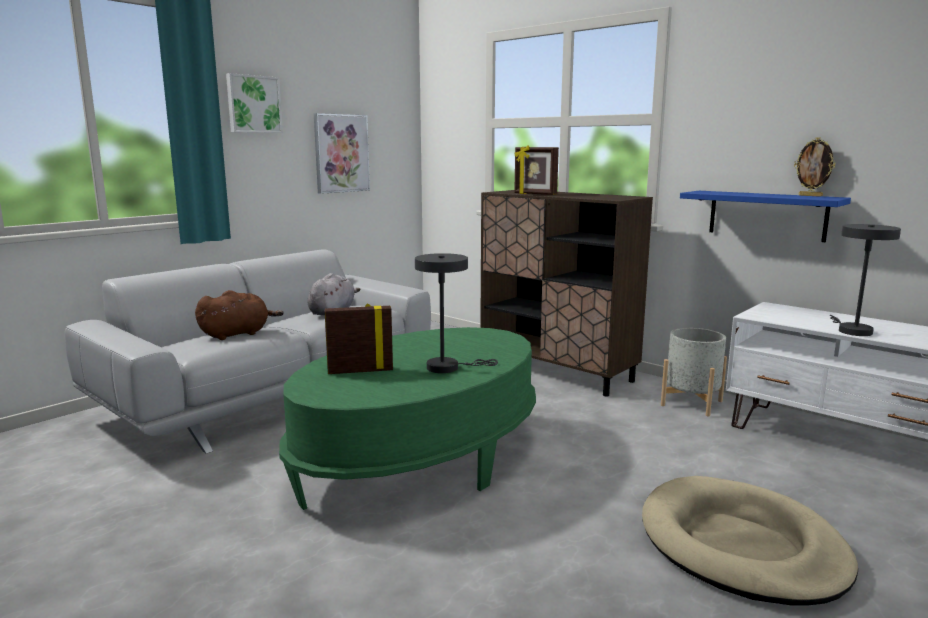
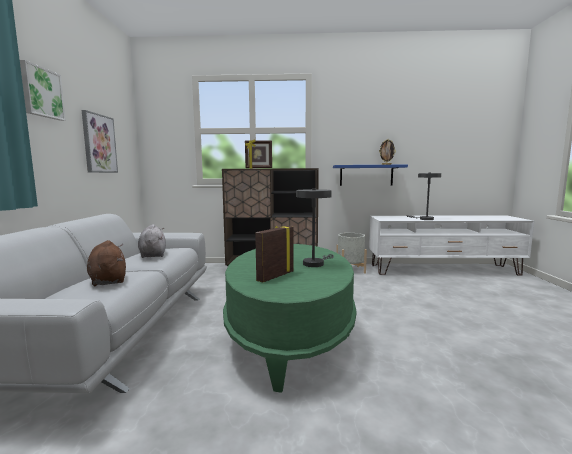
camera: 40 degrees left, 5 degrees down
(237, 334) = (108, 280): brown plush toy -> brown plush toy turned 45 degrees counterclockwise
(741, 546) = (469, 316): beige dog bed -> none

